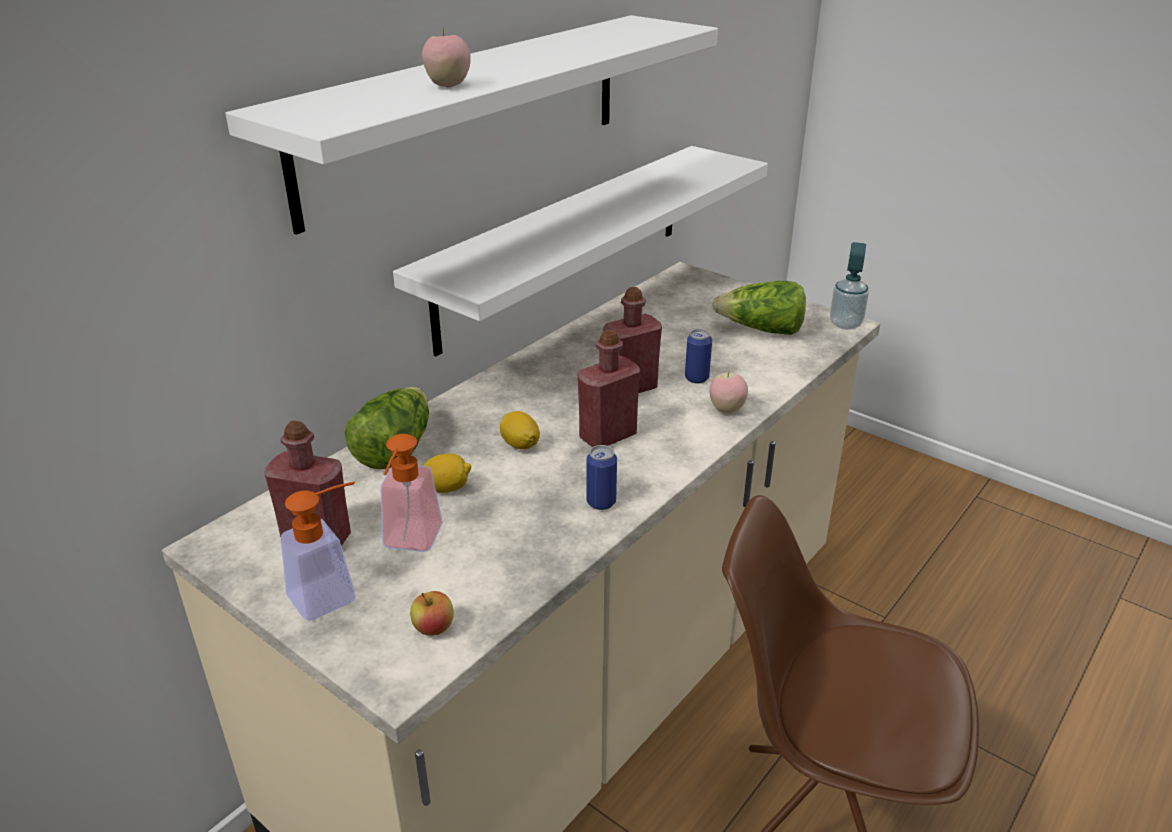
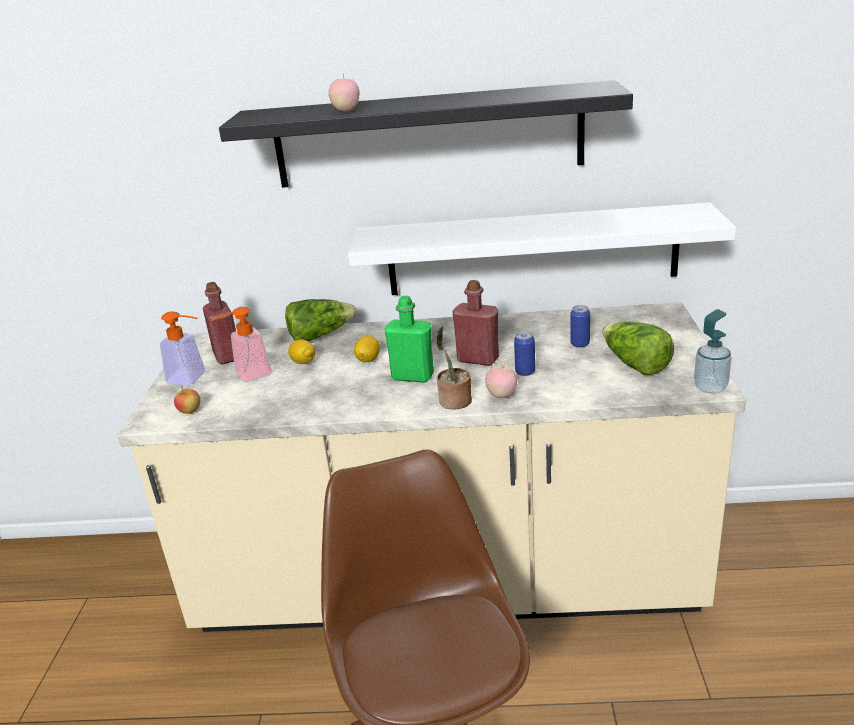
camera: 55 degrees right, 5 degrees down
(470, 113) = (428, 136): white shelf -> black shelf
(601, 502) = (342, 403): can -> can (580, 344)
(607, 436) = (412, 376): red bottle -> green bottle
(701, 438) = (454, 402): none -> potted plant

